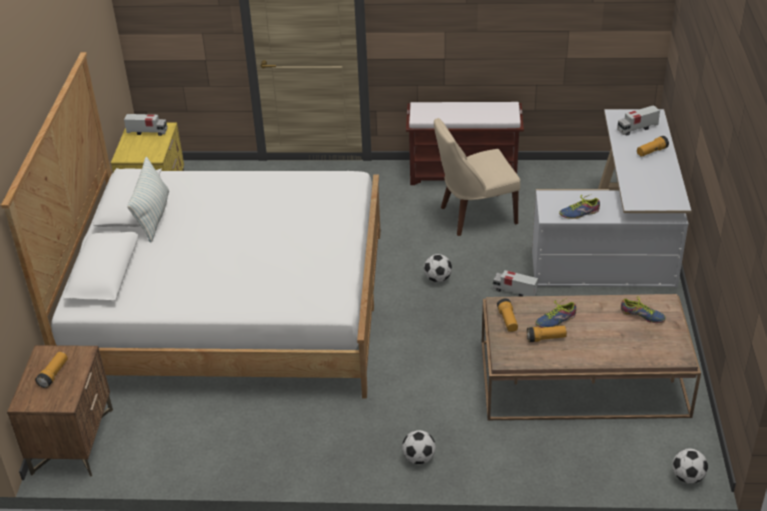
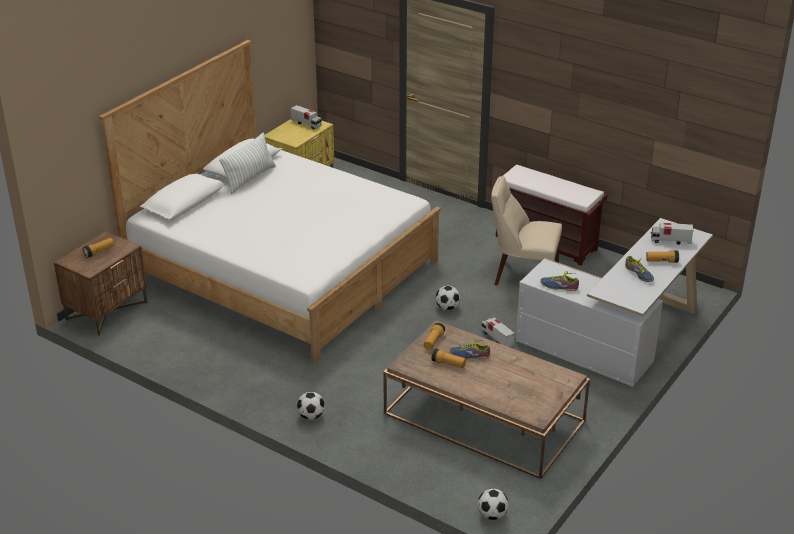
camera: 30 degrees right, 5 degrees down
(642, 315) = (540, 378): shoe -> shoe (639, 274)

